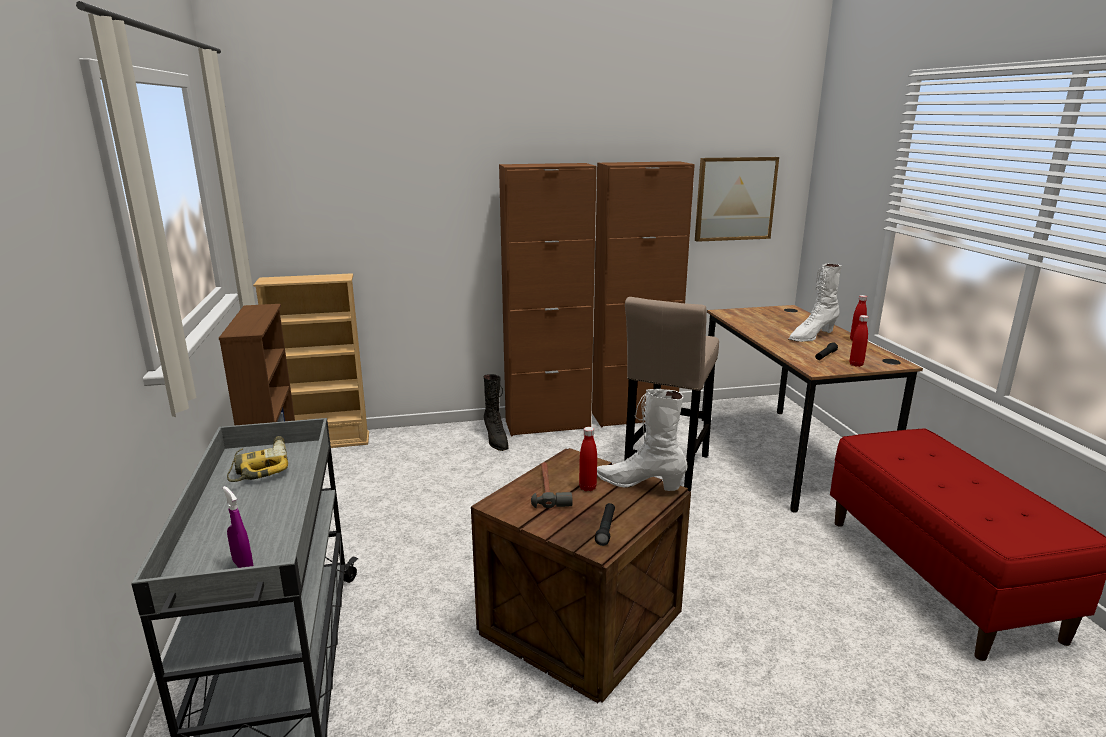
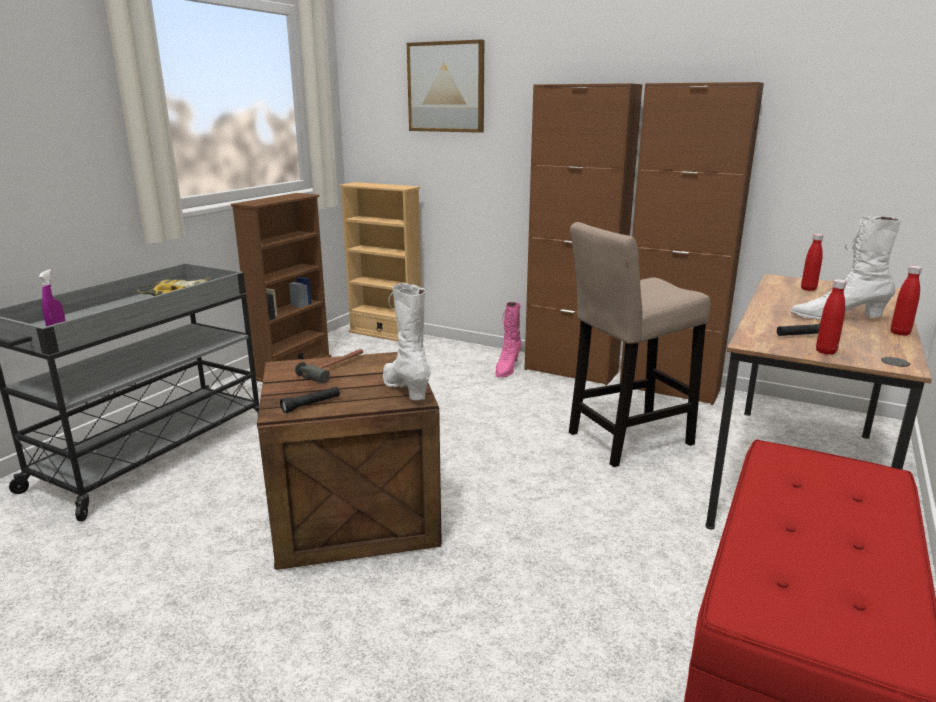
camera: 40 degrees right, 0 degrees up
(496, 440) = (507, 369): black boot -> pink boot
(587, 487) = (363, 377): red bottle -> red bottle (808, 289)
(735, 199) = (849, 136): picture -> picture (446, 87)

